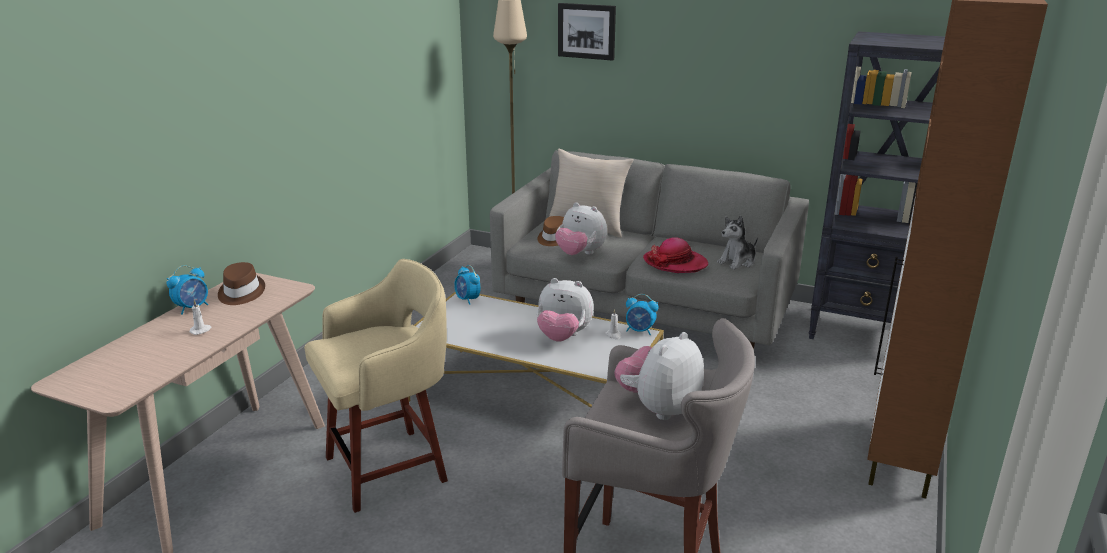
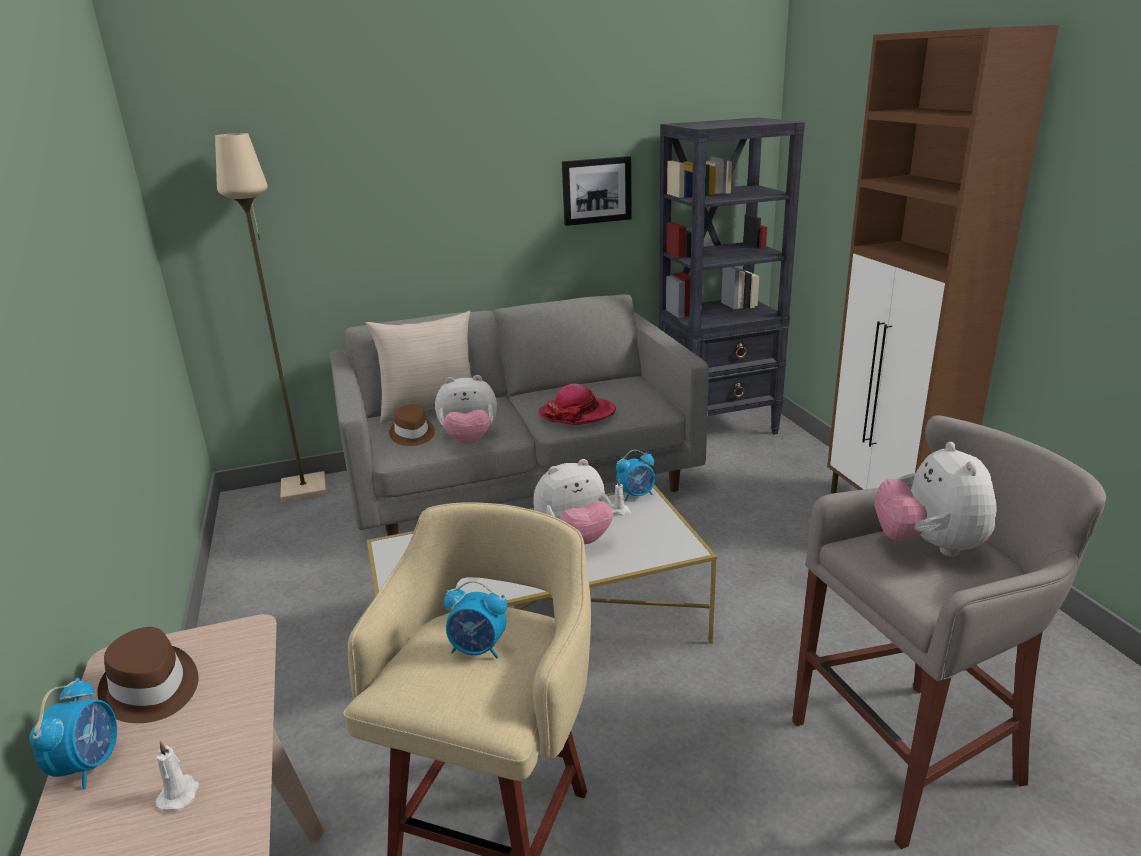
camera: 40 degrees left, 0 degrees up
(467, 299) = (400, 546): alarm clock -> alarm clock (478, 649)
(587, 31) = (346, 167): picture -> picture (596, 190)
(737, 262) = (628, 392): plush toy -> none

